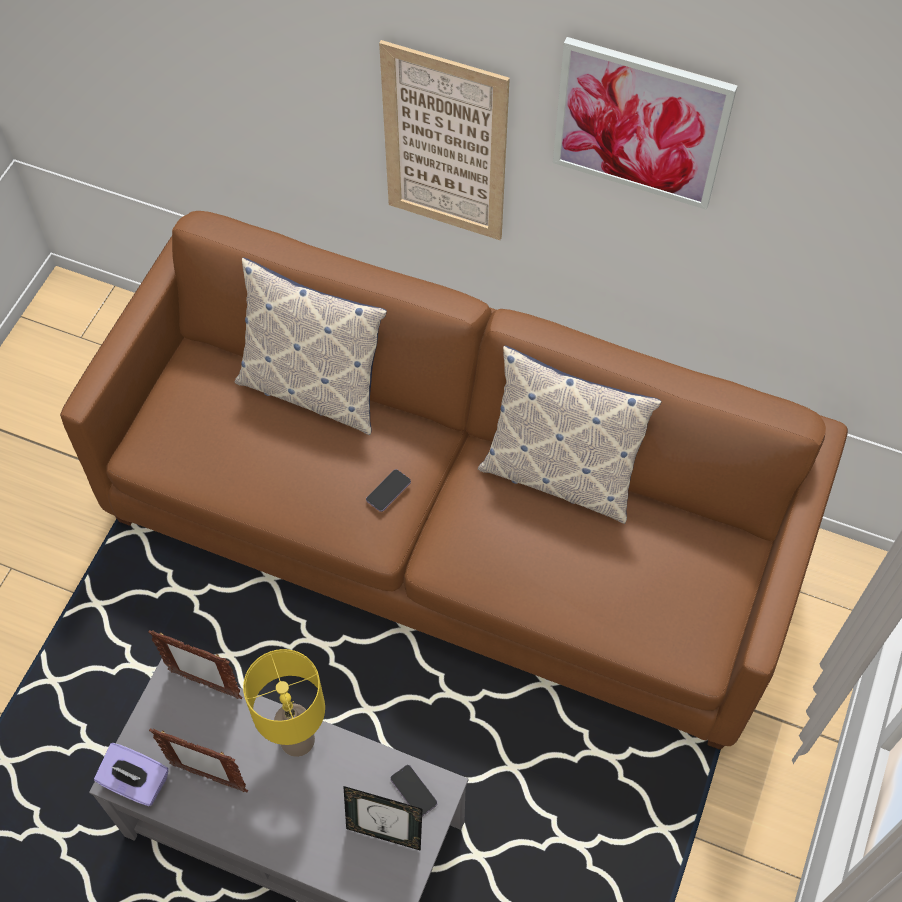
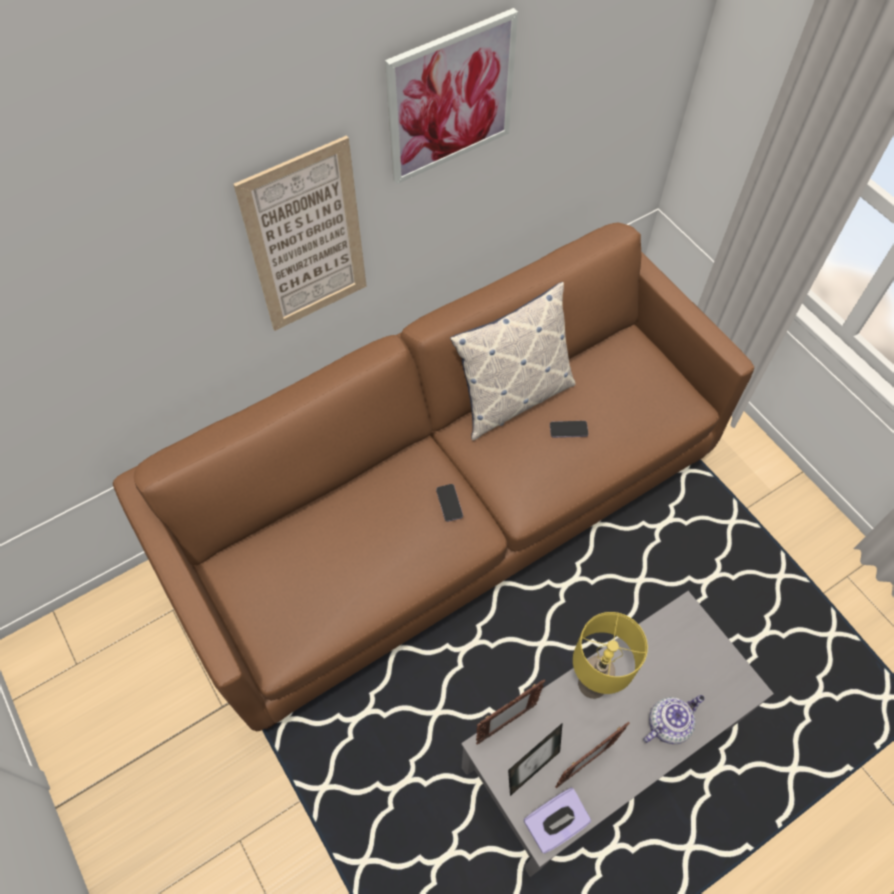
camera: 55 degrees left, 0 degrees up
(303, 835) = (668, 723): none -> teapot
(313, 389) = (325, 502): pillow -> none
(385, 833) = (698, 667): picture frame -> picture frame (531, 769)
(413, 791) = (678, 630): phone -> phone (568, 430)

